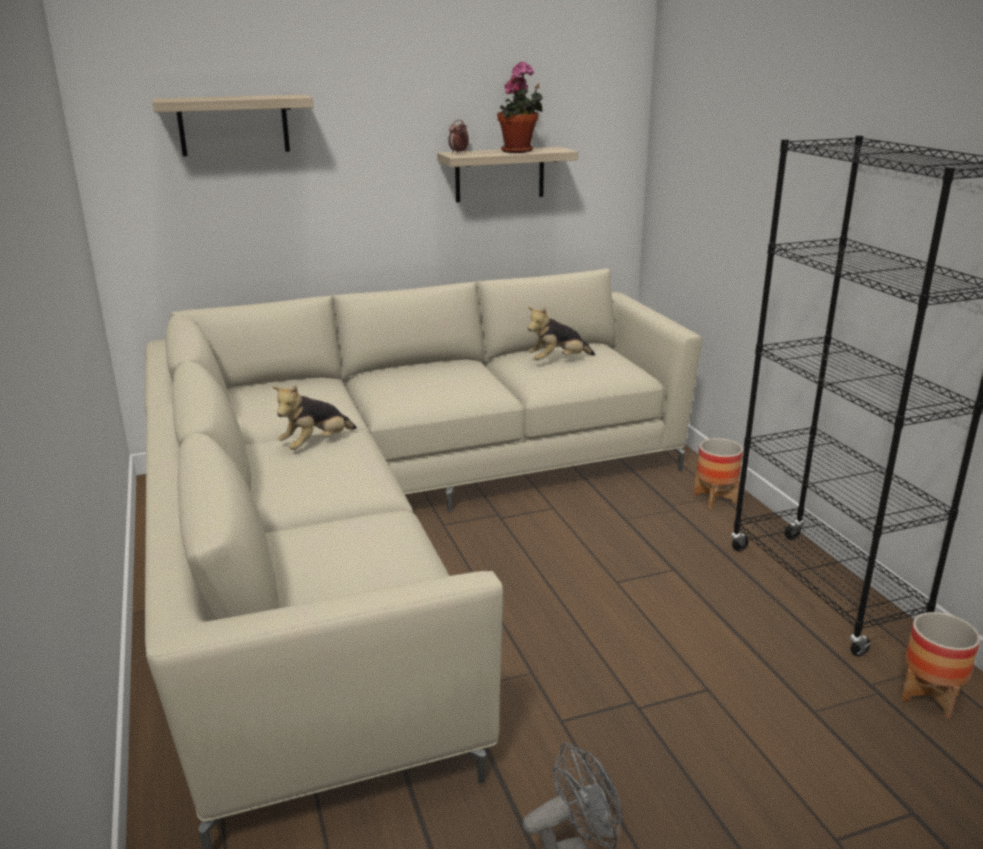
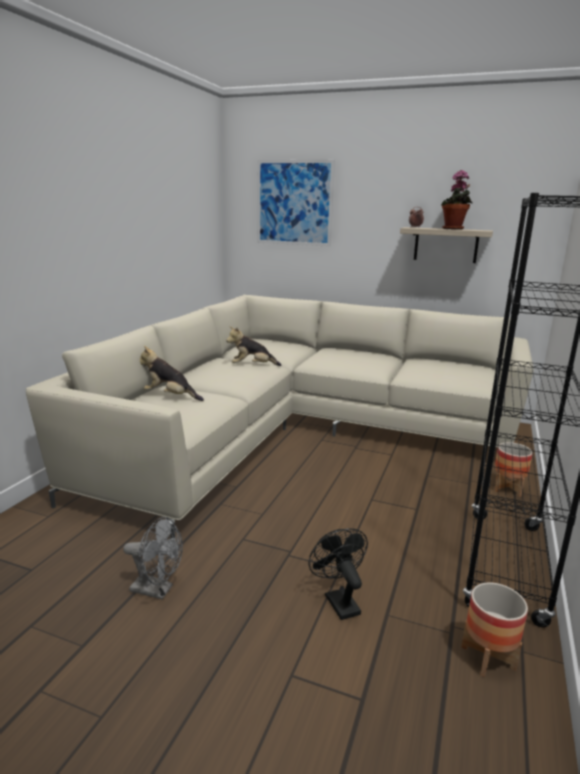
camera: 40 degrees right, 5 degrees down
(233, 125) = (294, 203): shelf -> picture
(558, 361) = (441, 367): plush toy -> plush toy (170, 397)
(758, 727) = (338, 600): none -> black fan

